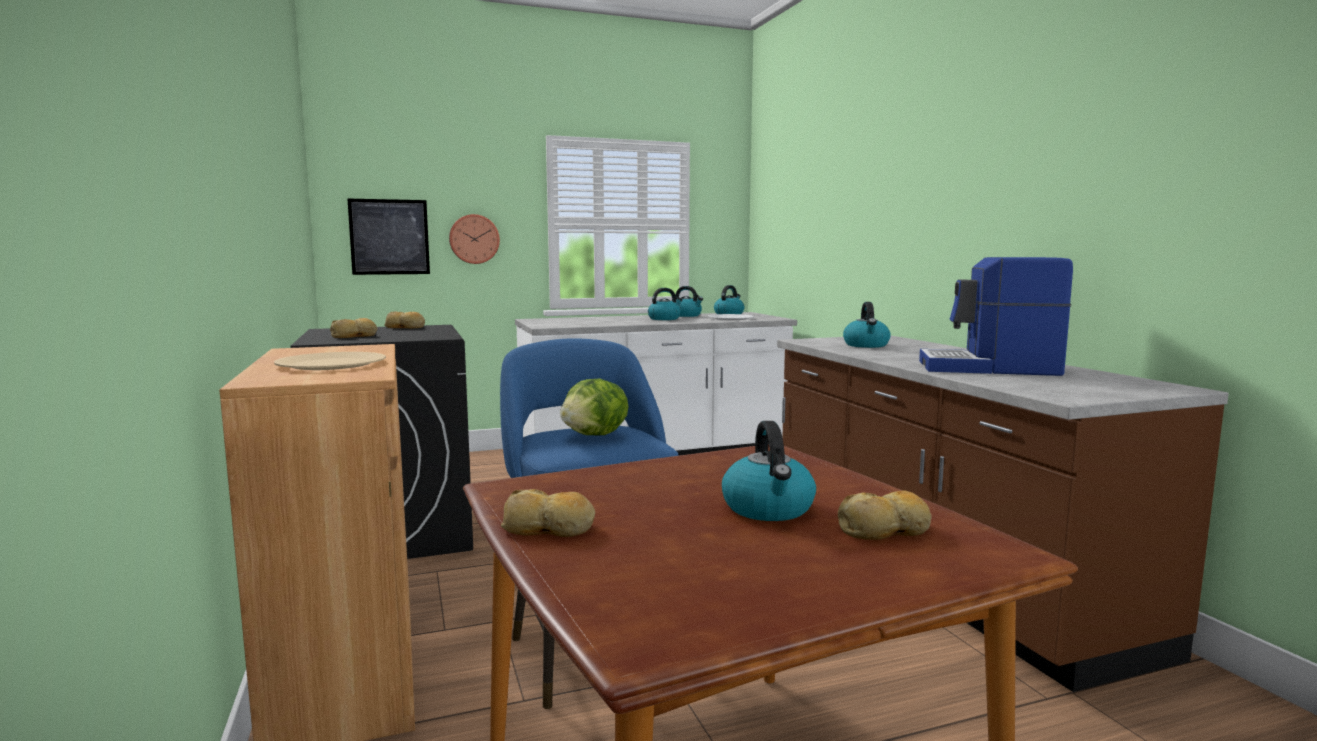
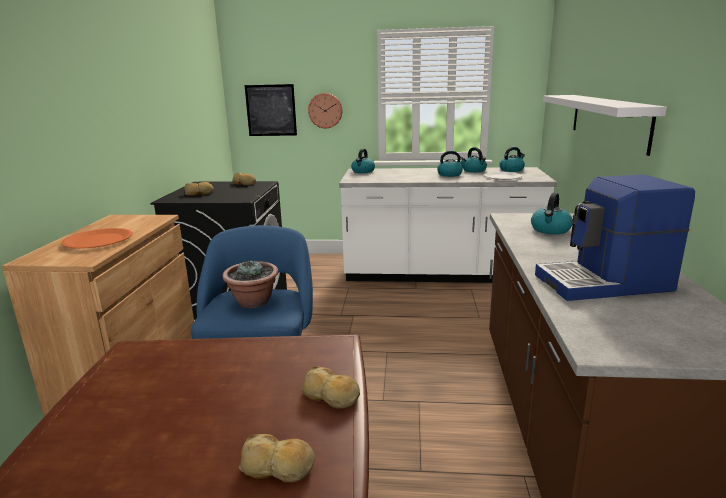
camera: 25 degrees right, 10 degrees up
(331, 364) = (98, 240): beige plate -> orange plate
(549, 528) = (93, 401): bread -> bread (331, 396)
(595, 435) = (253, 302): lettuce -> potted plant
(769, 509) = (239, 417): kettle -> kettle (363, 171)
(875, 234) = (607, 120): none -> white shelf
(989, 368) = (605, 283): coffee machine -> coffee machine turned 45 degrees counterclockwise

